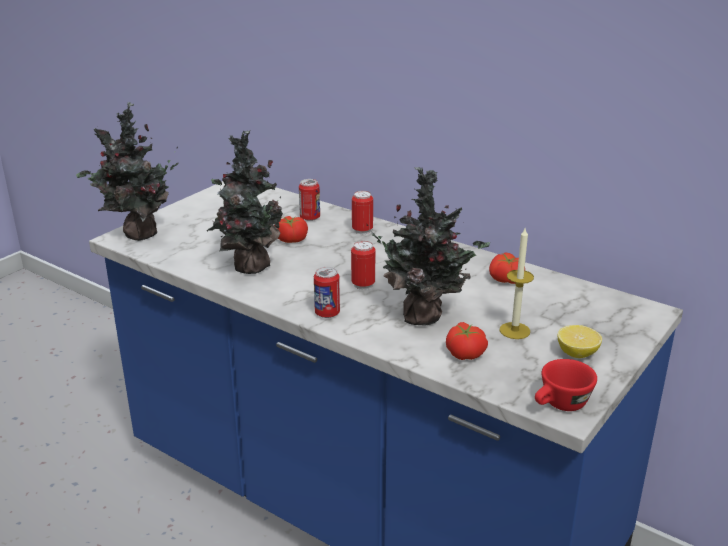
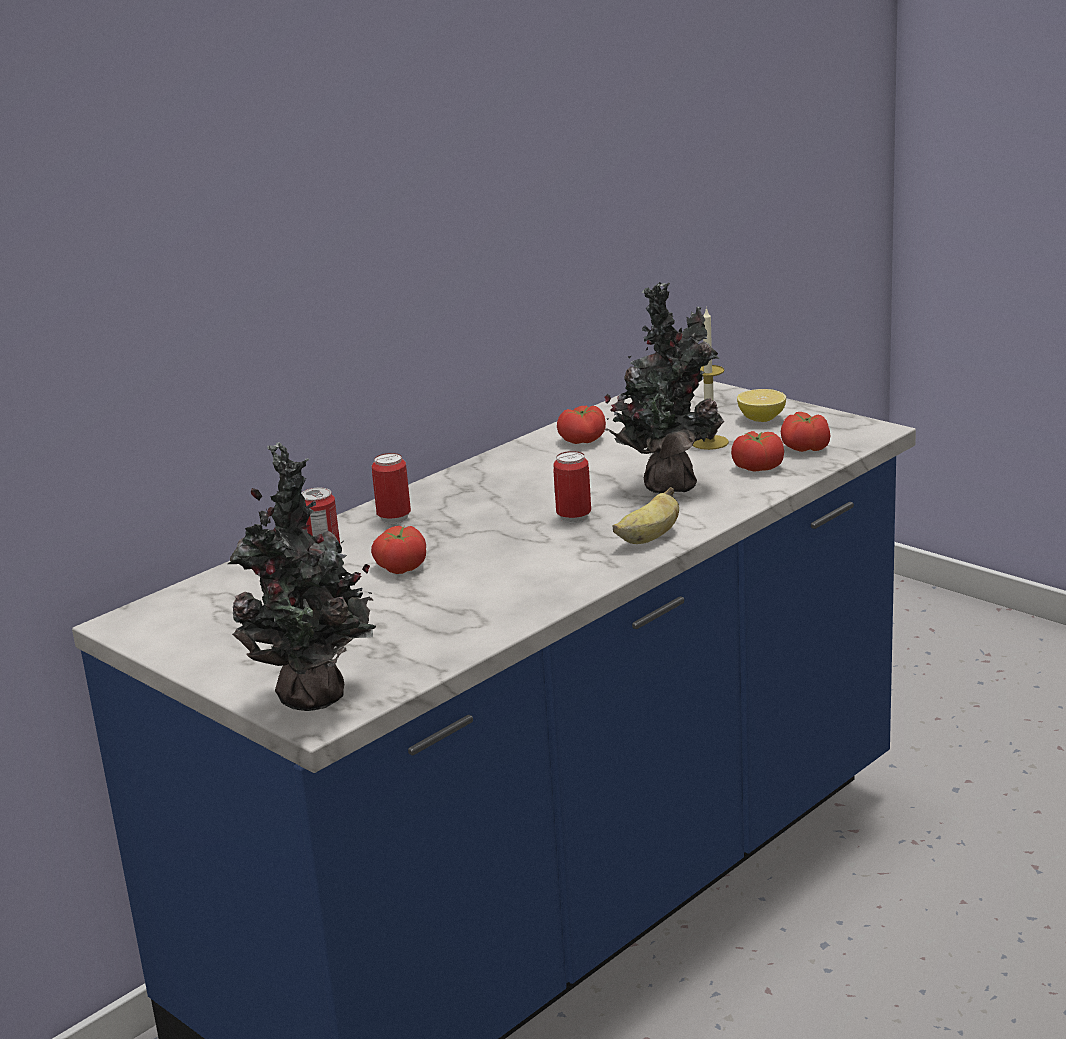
camera: 80 degrees left, 5 degrees down
(248, 266) = (487, 595): potted plant -> none
(327, 313) = (649, 538): can -> banana
(511, 375) = (805, 448): none -> tomato
(560, 405) = (860, 432): red cup -> none

